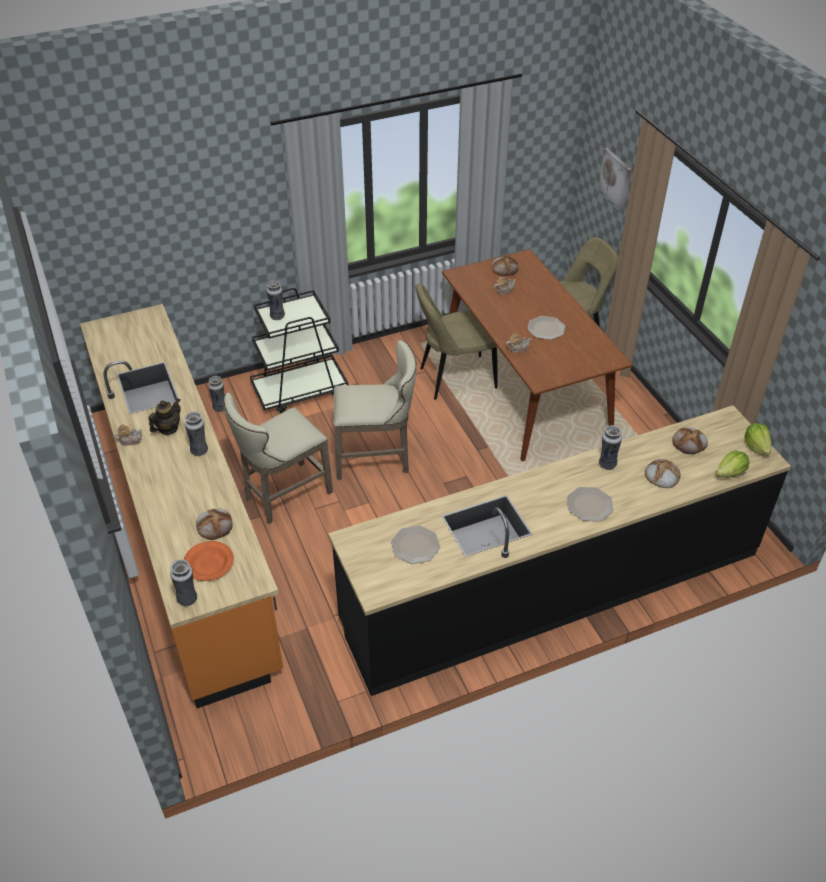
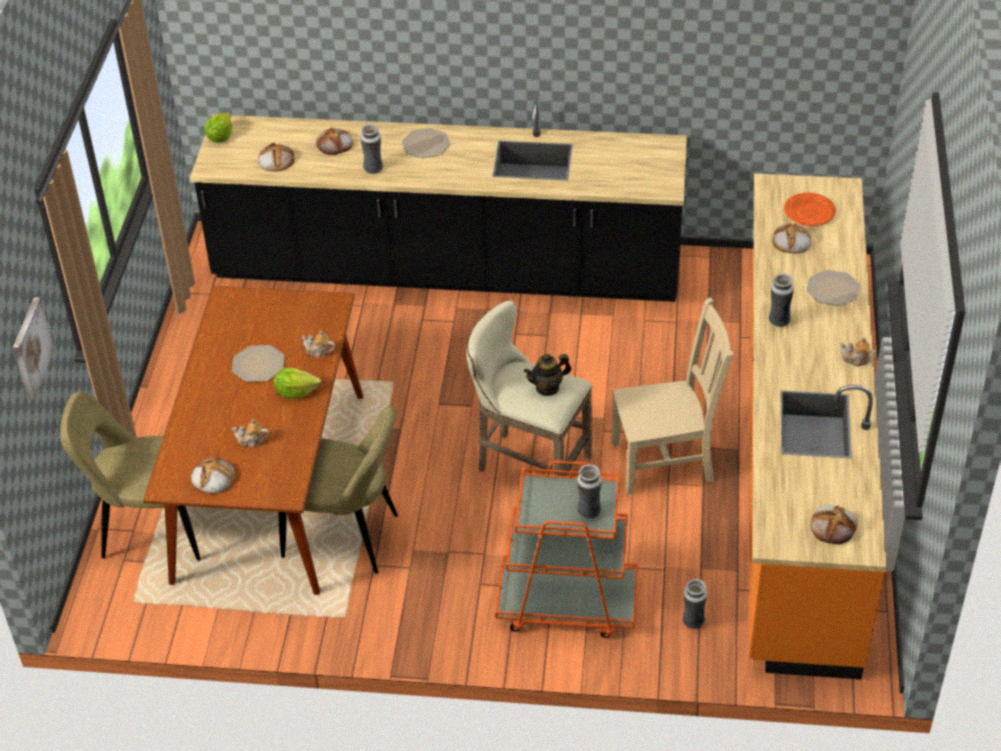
camera: 150 degrees left, 0 degrees up
(118, 332) = (833, 527): none -> bread
(168, 429) = (806, 358): teapot -> teapot (547, 388)
(188, 599) = (839, 191): vase -> none
(283, 496) = (666, 461): beige stool -> beige chair
(300, 391) = (566, 603): black cart -> orange cart
(416, 546) = (609, 165): plate -> plate (832, 289)
(730, 473) = (273, 126): lettuce -> lettuce (295, 392)

